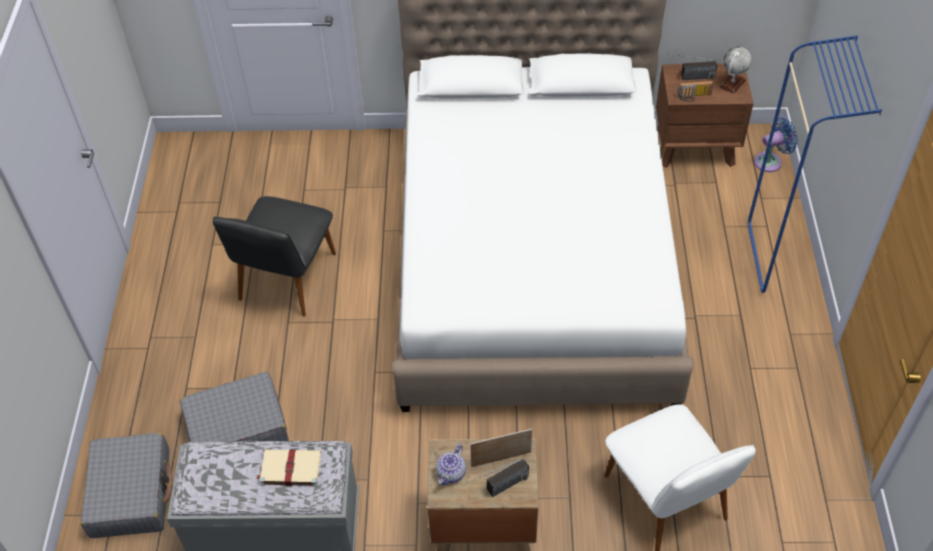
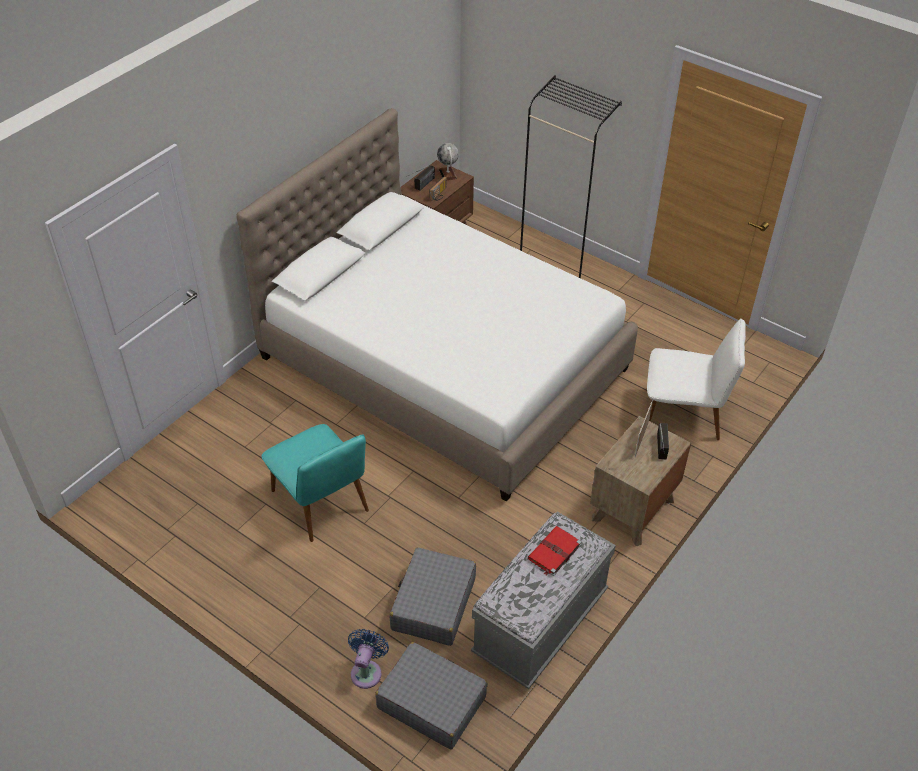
camera: 55 degrees left, 5 degrees down
(287, 276) = (319, 500): black chair -> turquoise chair
(289, 468) = (554, 552): beige book -> red book
(451, 473) = (632, 469): teapot -> none
(770, 161) = (483, 217): blue fan -> blue fan (367, 671)
(780, 258) = (560, 259): blue clothes rack -> black clothes rack

